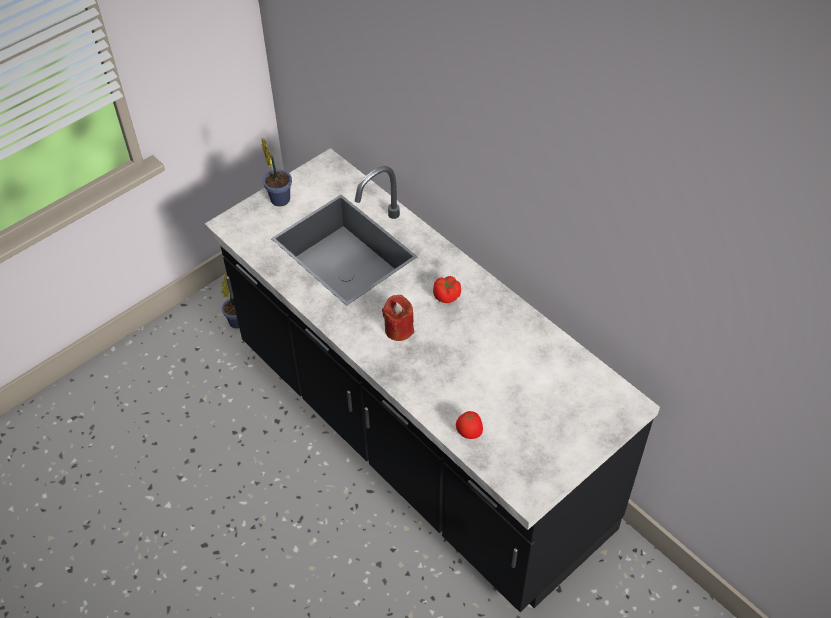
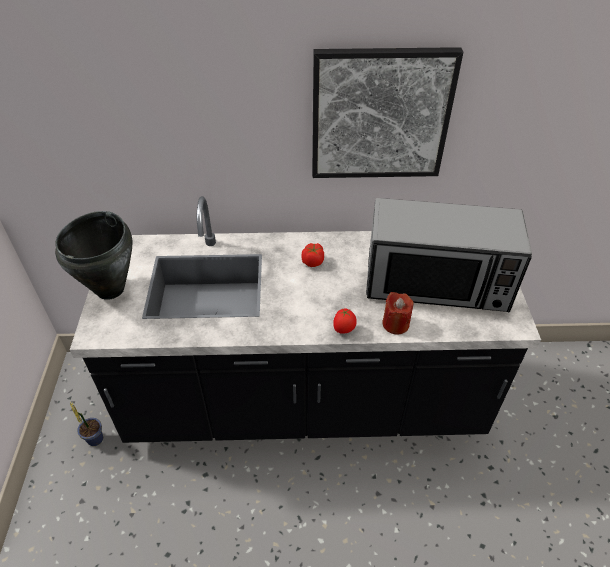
camera: 50 degrees left, 5 degrees down
(279, 198) = (111, 289): potted plant -> black cooking pot
(399, 329) = (314, 302): red candle -> red candle (395, 324)
(469, 433) = (441, 323): tomato -> tomato (344, 330)
(519, 401) = (437, 283): none -> microwave
(556, 195) = (380, 115): none -> picture

